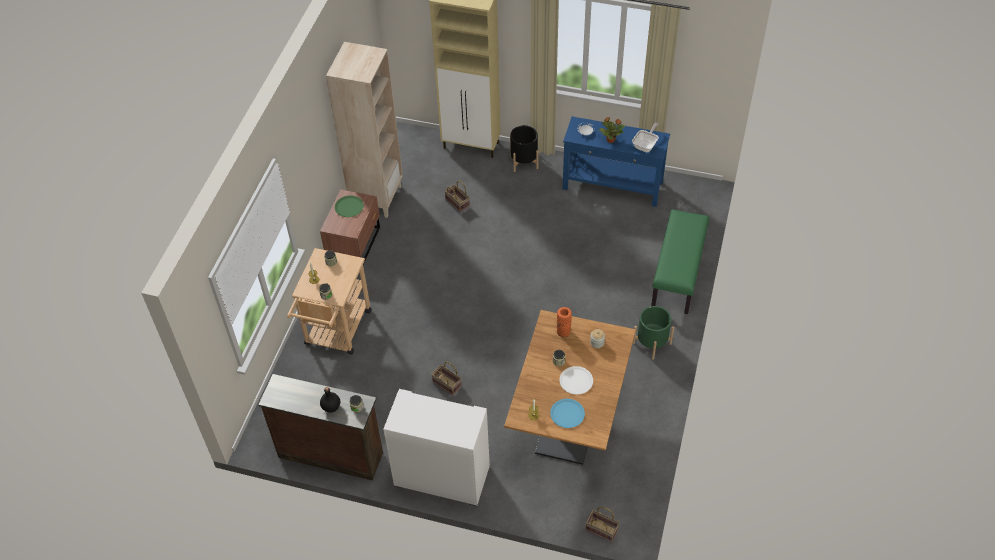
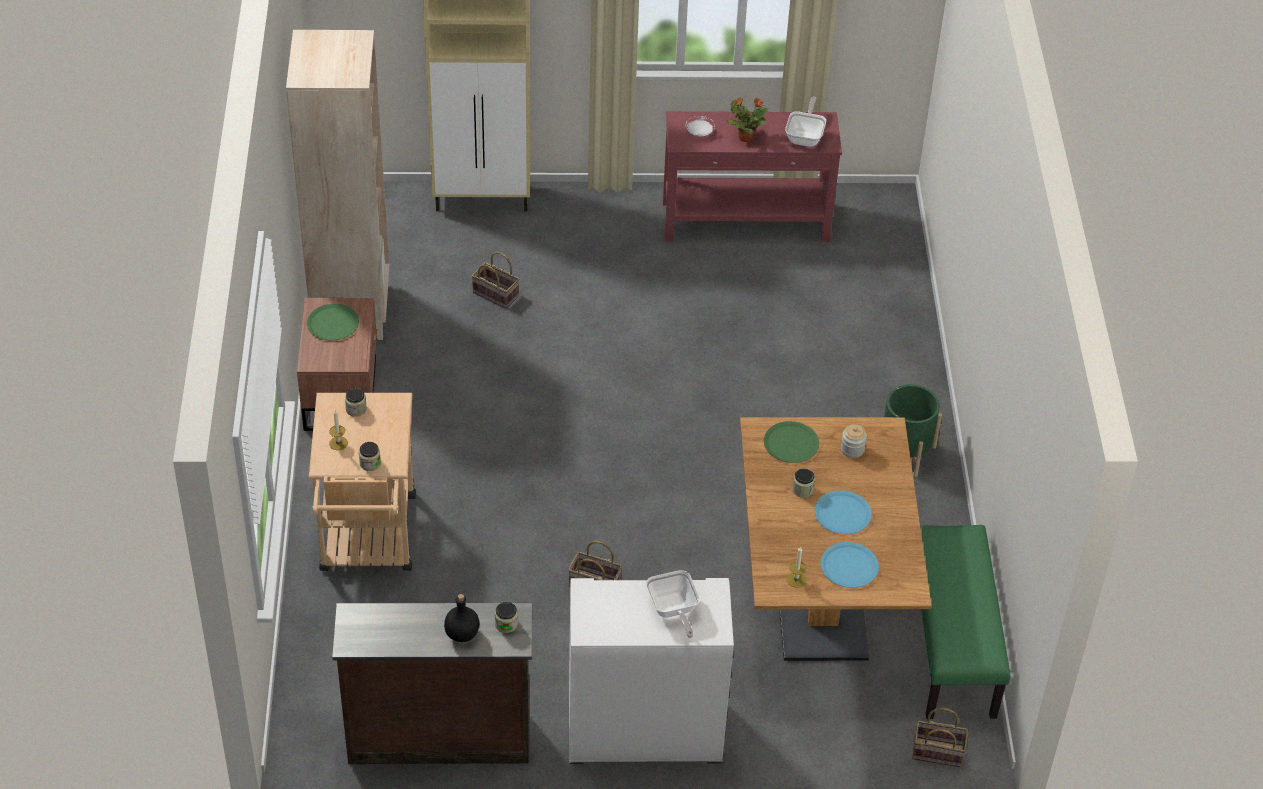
camera: 20 degrees left, 5 degrees down
(447, 421) = (673, 611): none -> frying pan
(524, 161) = (582, 208): black planter -> none
(563, 331) = (791, 443): orange vase -> green plate
(576, 381) = (842, 513): white plate -> blue plate
(613, 186) = (746, 222): blue console table -> red console table
(678, 274) = (905, 339): green bench -> green bench (951, 645)

